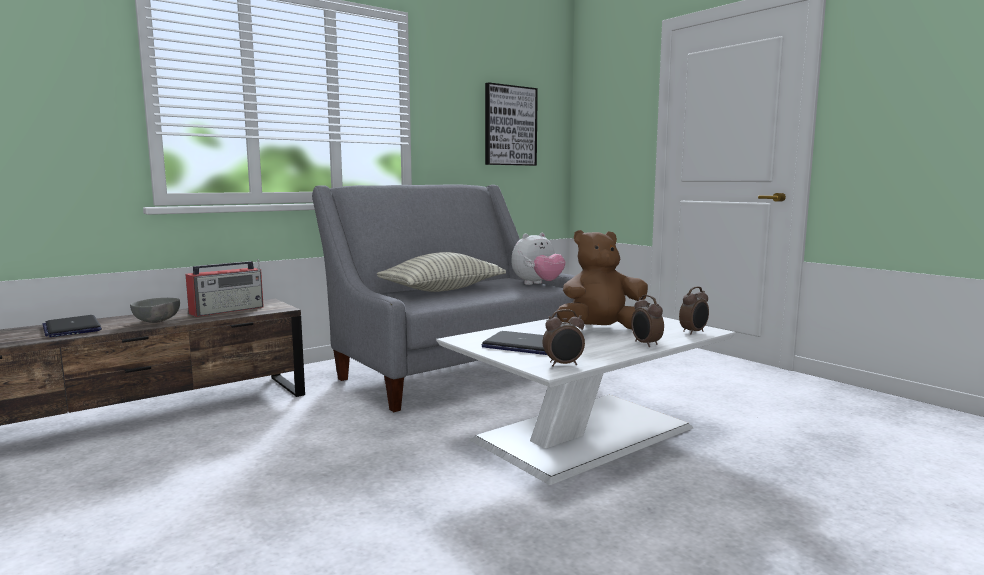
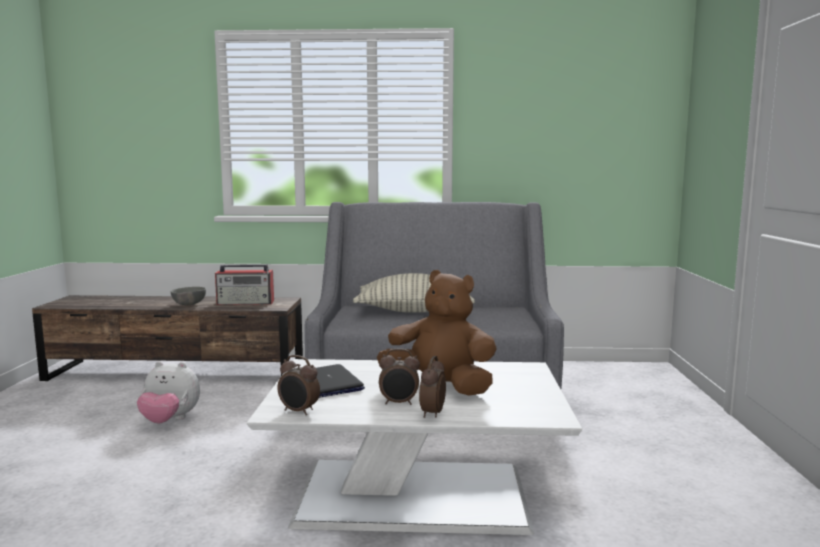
camera: 40 degrees right, 0 degrees up
(72, 328) = (143, 301): laptop -> none
(510, 126) = (584, 134): picture -> none
(537, 284) = (518, 320): plush toy -> plush toy (170, 421)
(694, 332) = (527, 415): alarm clock -> alarm clock (399, 403)

